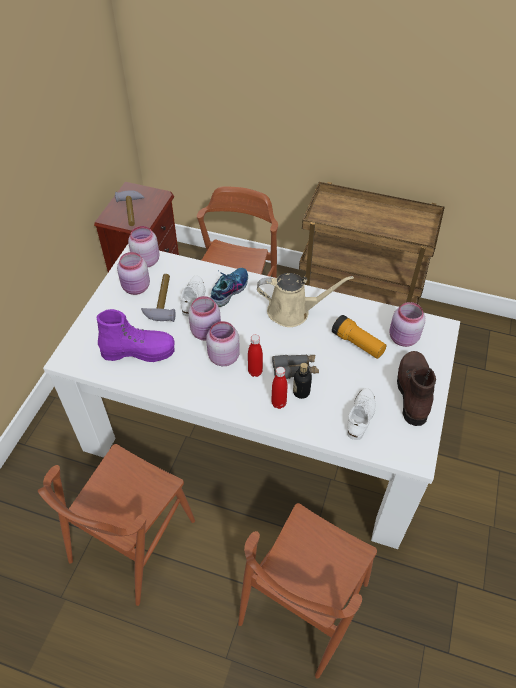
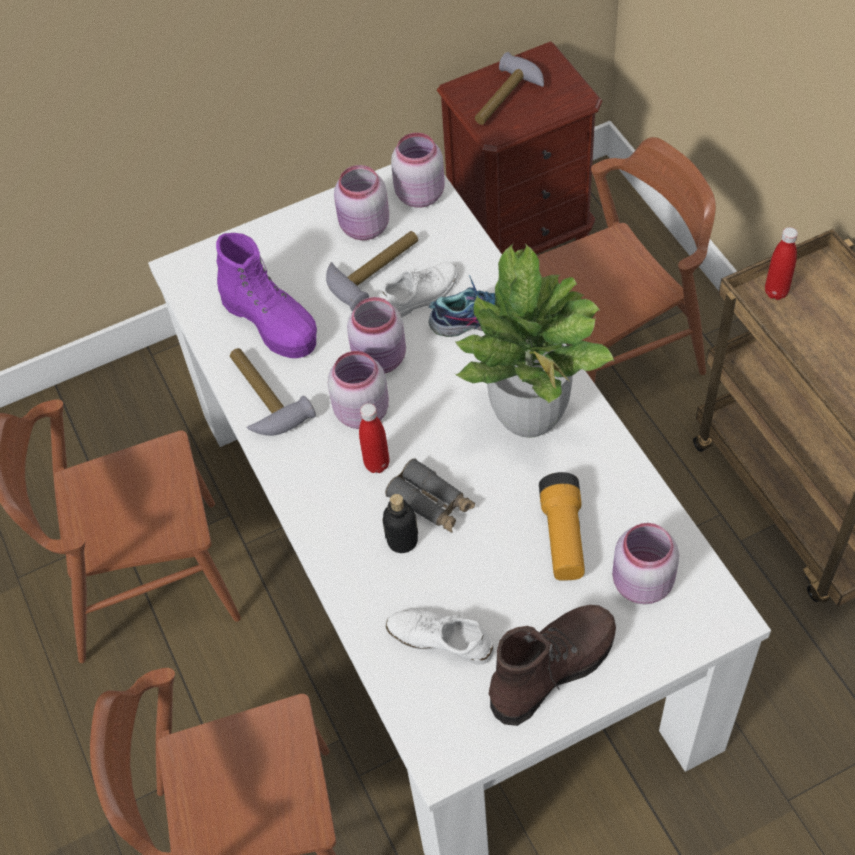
camera: 50 degrees right, 5 degrees up
(172, 383) = (262, 398): none -> hammer
(278, 403) = (356, 531): red bottle -> red bottle (776, 292)
(293, 311) = (529, 417): beige watering can -> potted plant
(361, 415) = (440, 639): white shoe -> white shoe turned 135 degrees counterclockwise

